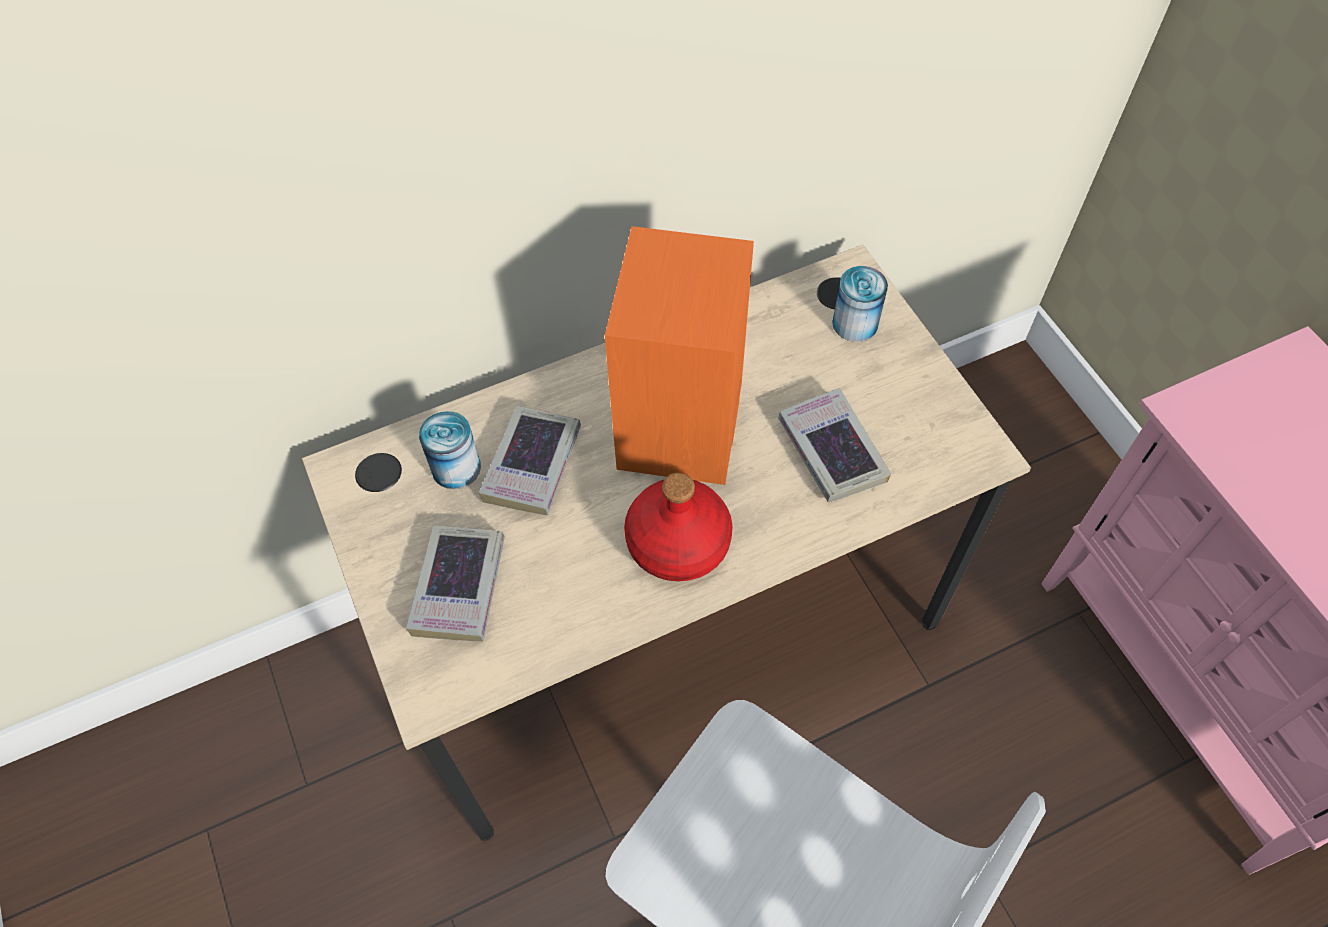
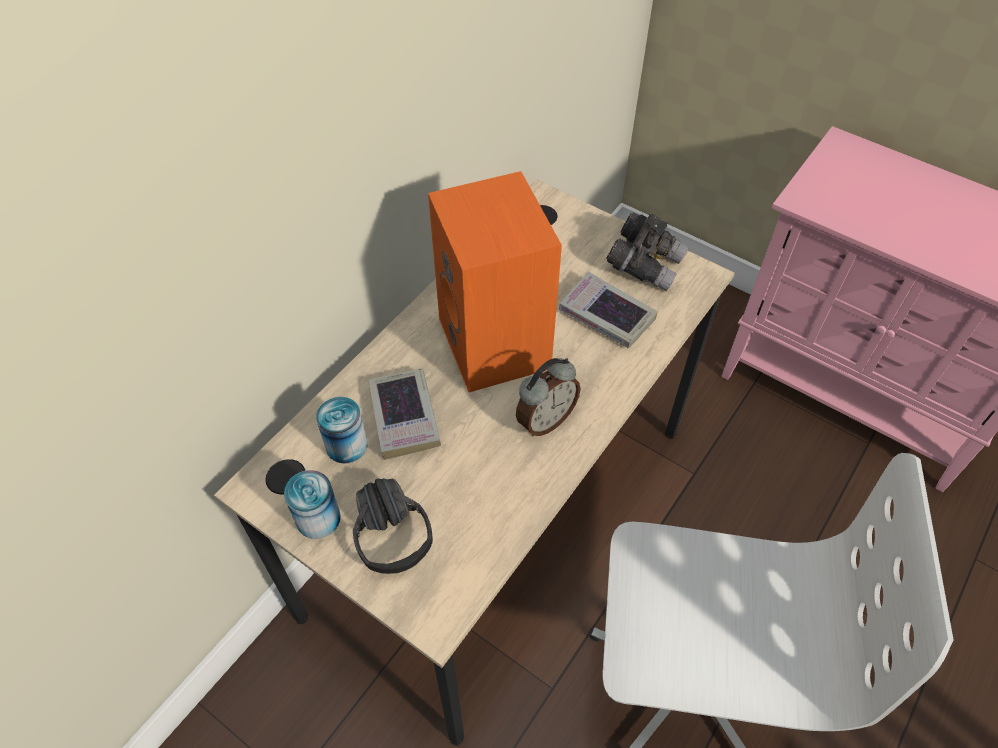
camera: 30 degrees left, 5 degrees down
(459, 587) = (406, 528): book -> black headphones
(679, 541) = (545, 420): red bottle -> alarm clock
(855, 323) = (566, 230): can -> can (318, 518)
(922, 407) = (644, 264): none -> grey binoculars

